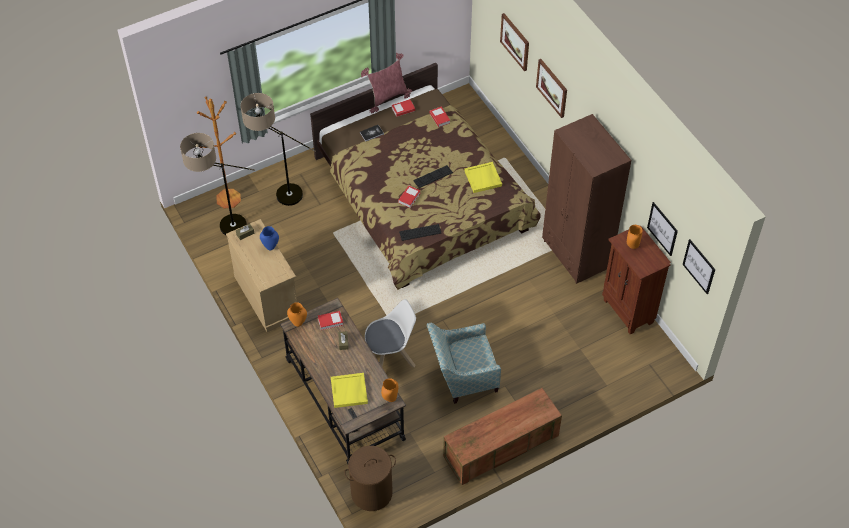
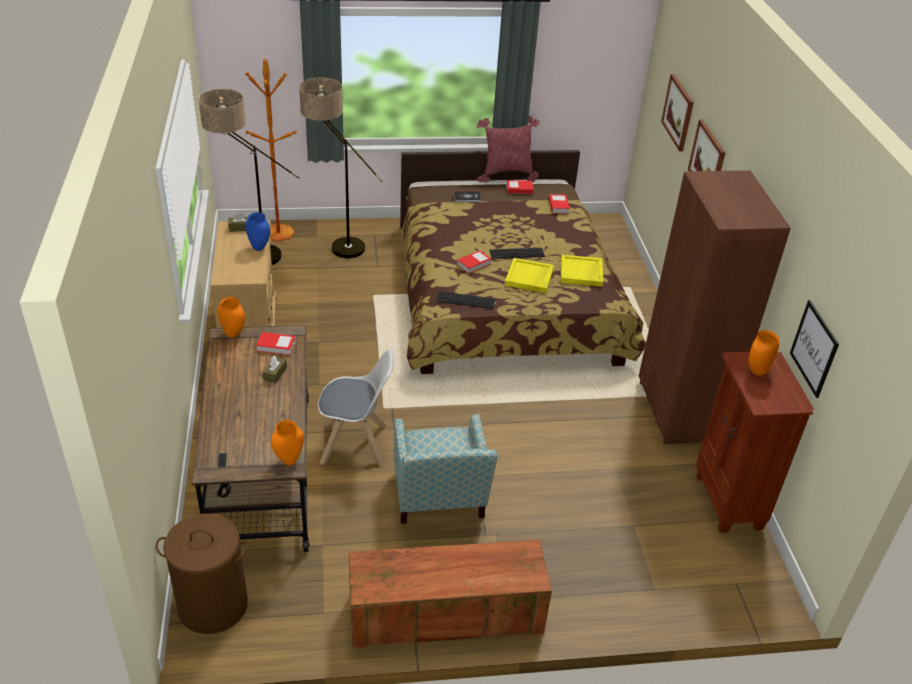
camera: 20 degrees right, 15 degrees down
(349, 391) = (239, 432): yellow tray -> yellow tray (529, 277)
(462, 377) = (439, 501): armchair -> armchair turned 105 degrees counterclockwise
(699, 266) = (862, 407): picture -> none

